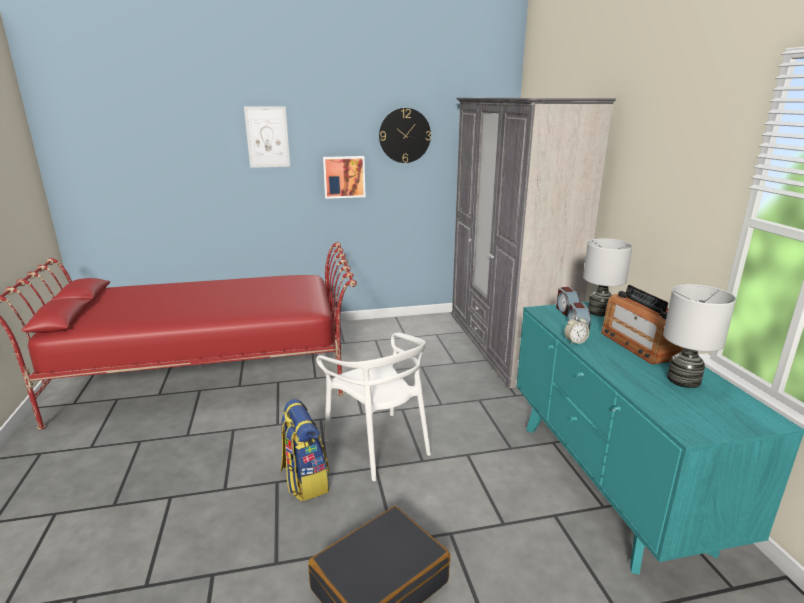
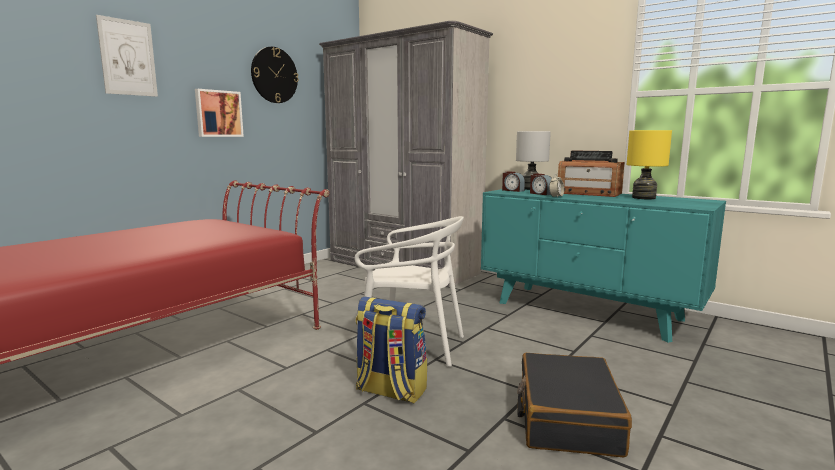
camera: 40 degrees left, 10 degrees down
(684, 380) = (644, 198): grey table lamp -> yellow table lamp

